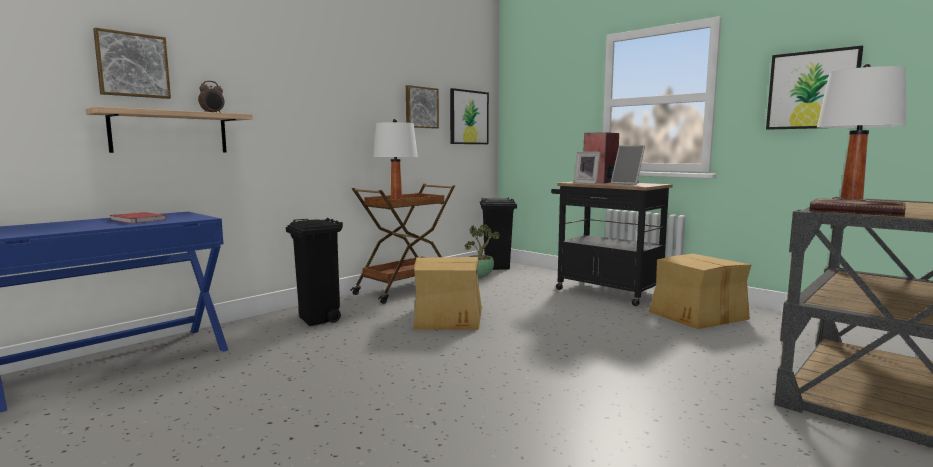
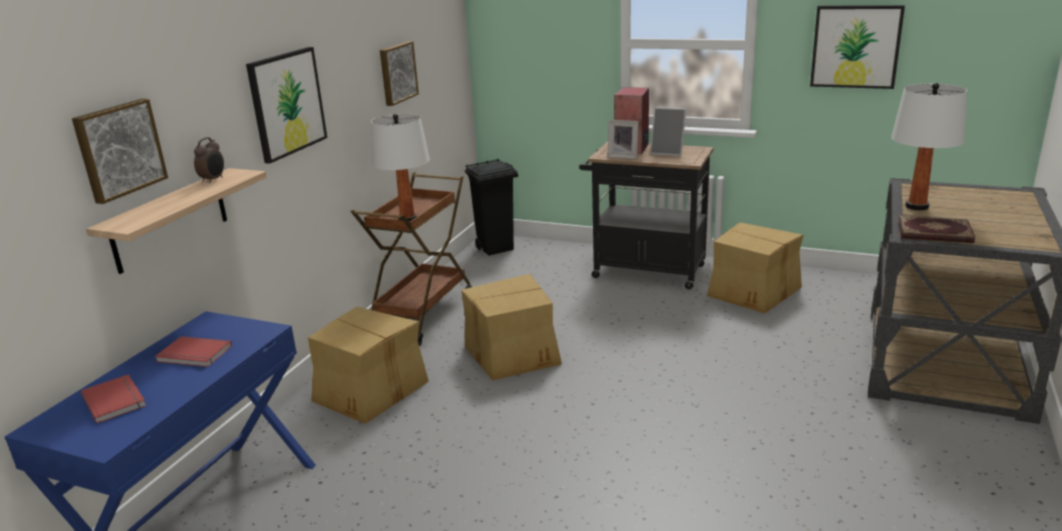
camera: 20 degrees left, 15 degrees up
(48, 226) = (116, 400): none -> red book
(319, 319) = (369, 391): black trash can -> cardboard box
(468, 117) = (442, 64): picture -> picture (287, 103)
(481, 276) = (490, 270): potted plant -> none

